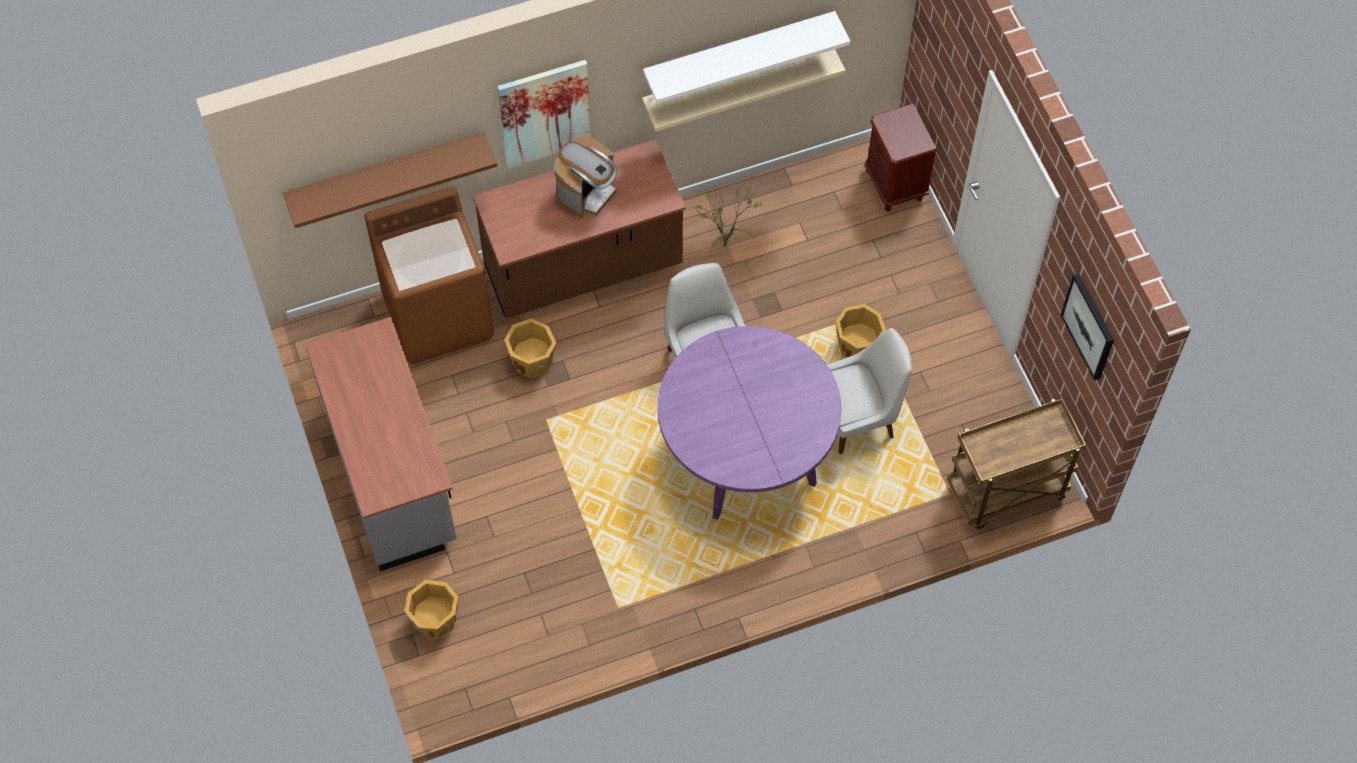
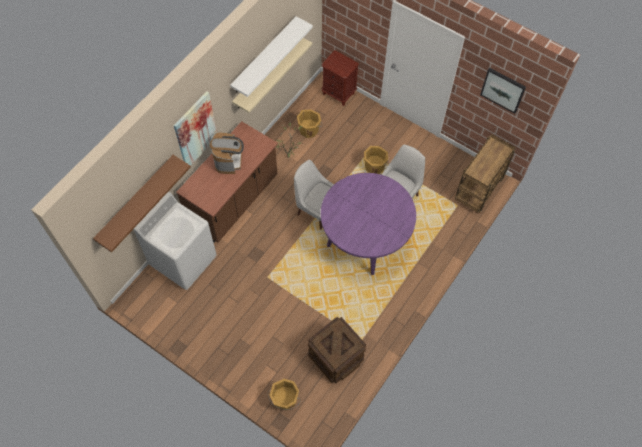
camera: 35 degrees left, 0 degrees up
(392, 474) = (215, 345): grey counter -> none
(439, 316) = (183, 260): brown washing machine -> white washing machine
(533, 360) = (241, 254): orange bucket -> orange bucket (309, 130)
(559, 608) = (336, 357): none -> crate

